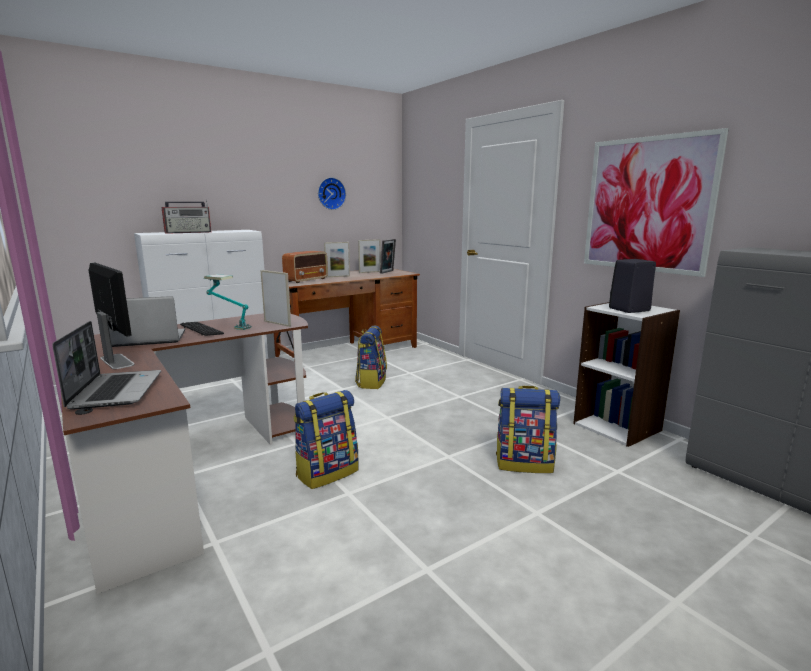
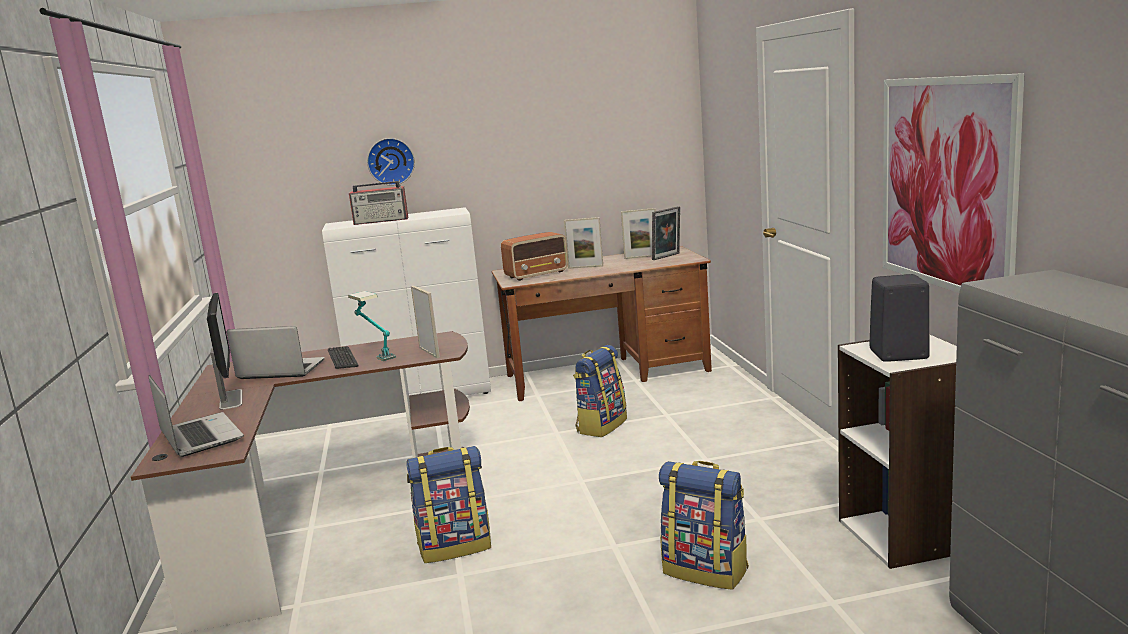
camera: 25 degrees right, 0 degrees up
(116, 390) = (199, 436): laptop -> laptop turned 45 degrees counterclockwise
(331, 193) = (583, 146): wall clock -> wall clock (391, 161)

